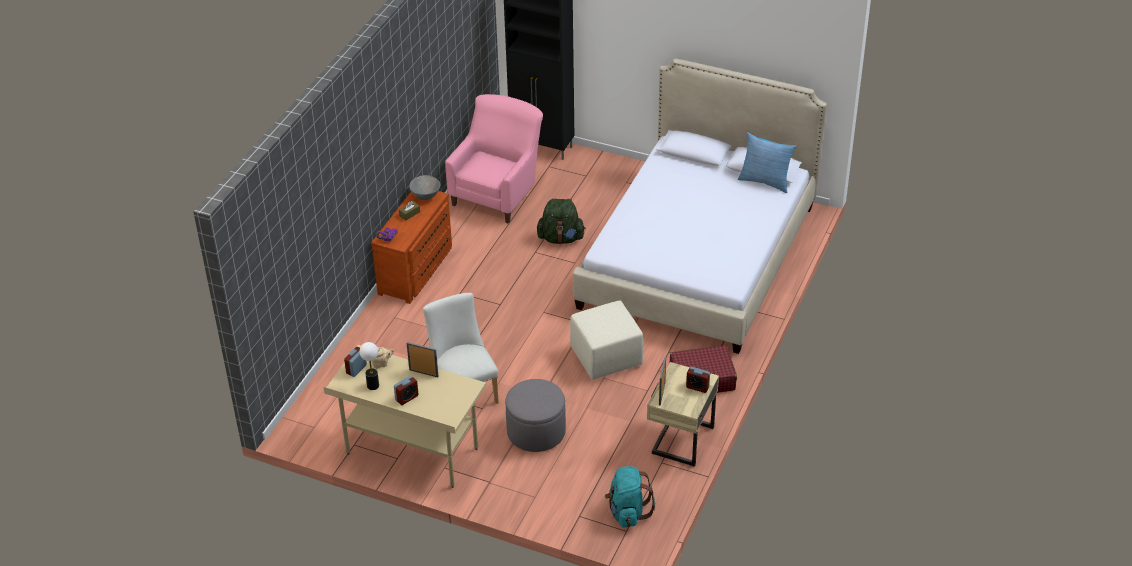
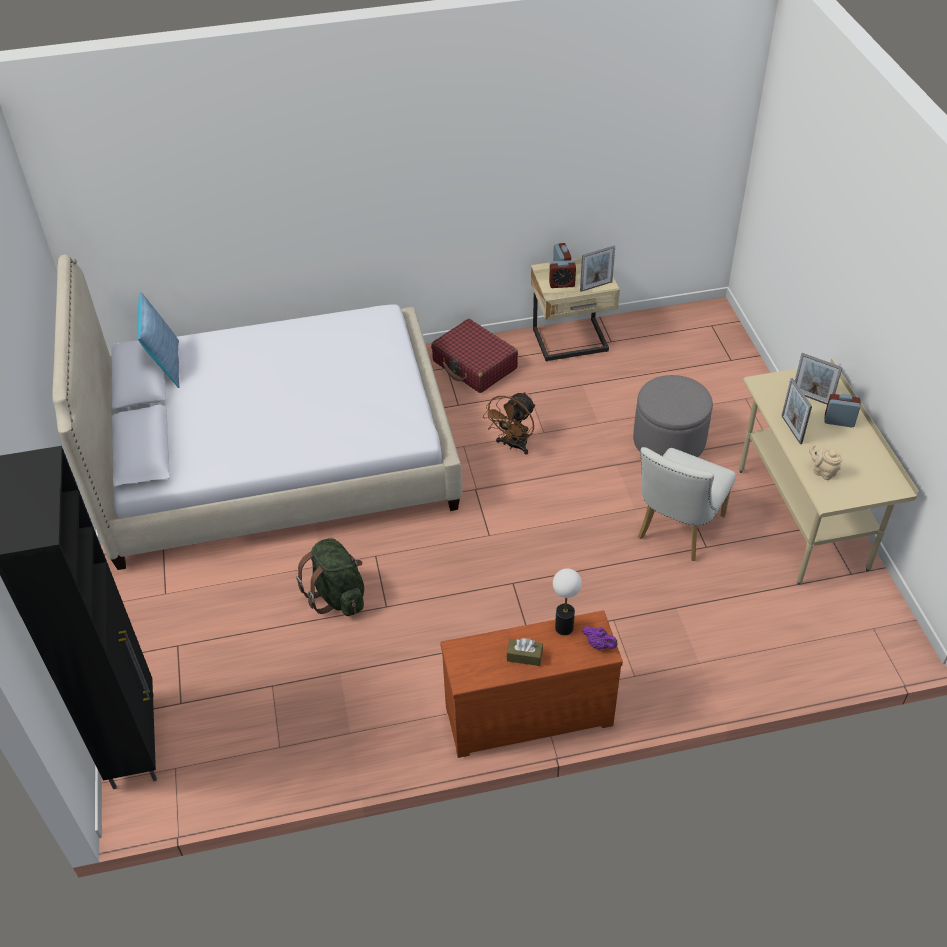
camera: 125 degrees left, 5 degrees up
(356, 369) = (856, 488): alarm clock -> alarm clock (562, 284)
(373, 385) = (858, 458): table lamp -> table lamp (564, 627)
(425, 196) = (471, 663): grey bowl -> none
(436, 399) = (811, 398): none -> picture frame
(498, 192) = (286, 726): pink armchair -> none
(605, 358) = (513, 445): beige ottoman -> brown fan
(627, 512) = (691, 334): turquoise backpack -> none

